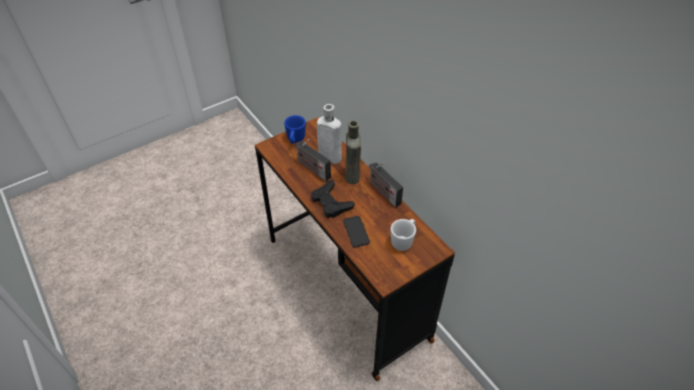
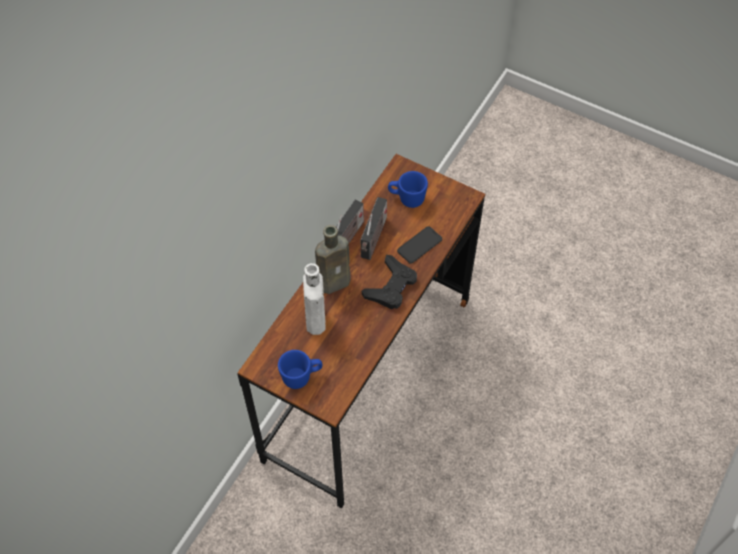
camera: 115 degrees left, 10 degrees up
(312, 168) = (346, 331): radio -> radio (373, 240)
(403, 241) = (407, 199): white mug -> blue mug

